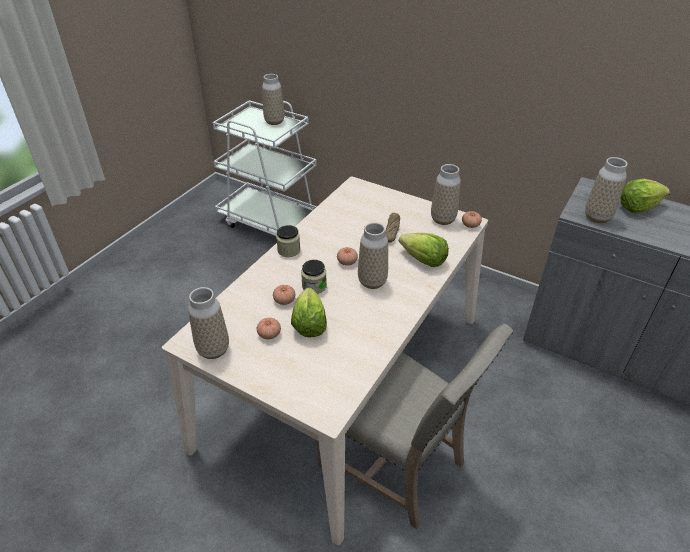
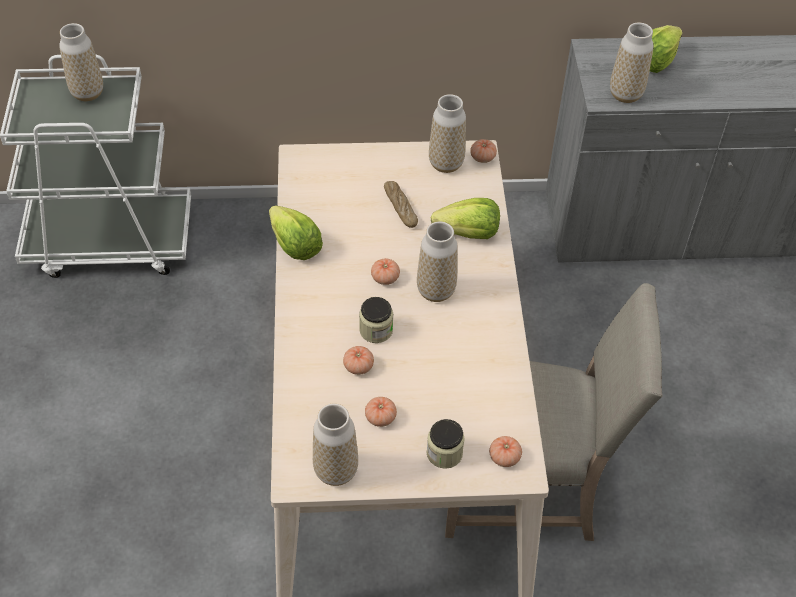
camera: 35 degrees left, 10 degrees up
(289, 250) = (301, 296): jar -> jar (444, 453)
(309, 324) = (413, 381): lettuce -> lettuce (294, 246)
(325, 399) = (504, 457): none -> tomato

